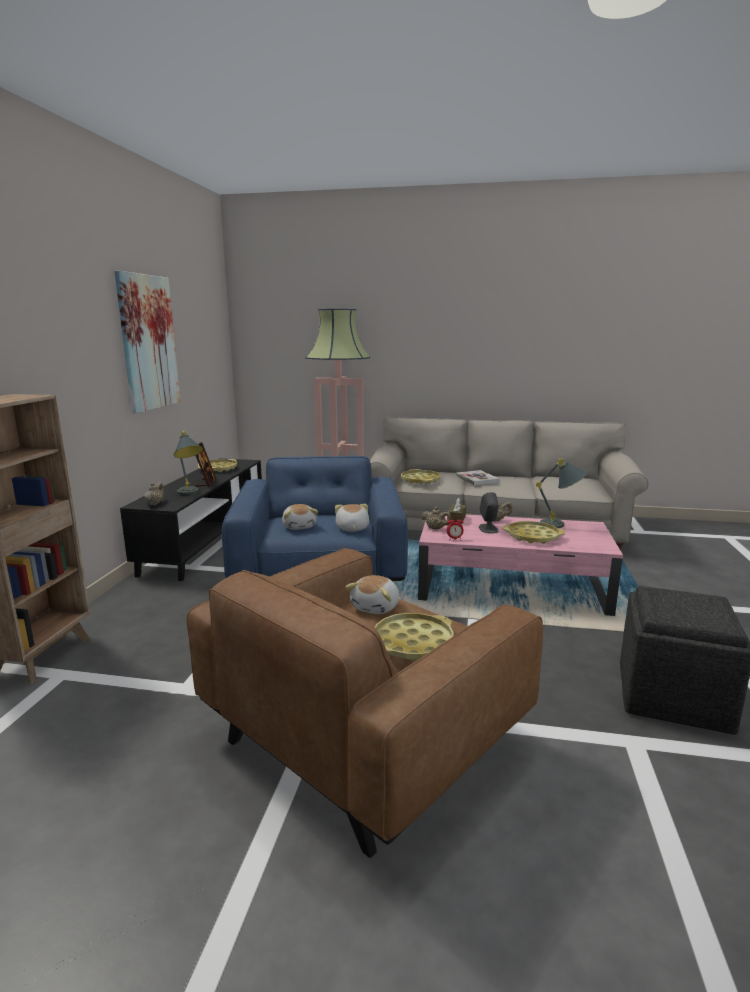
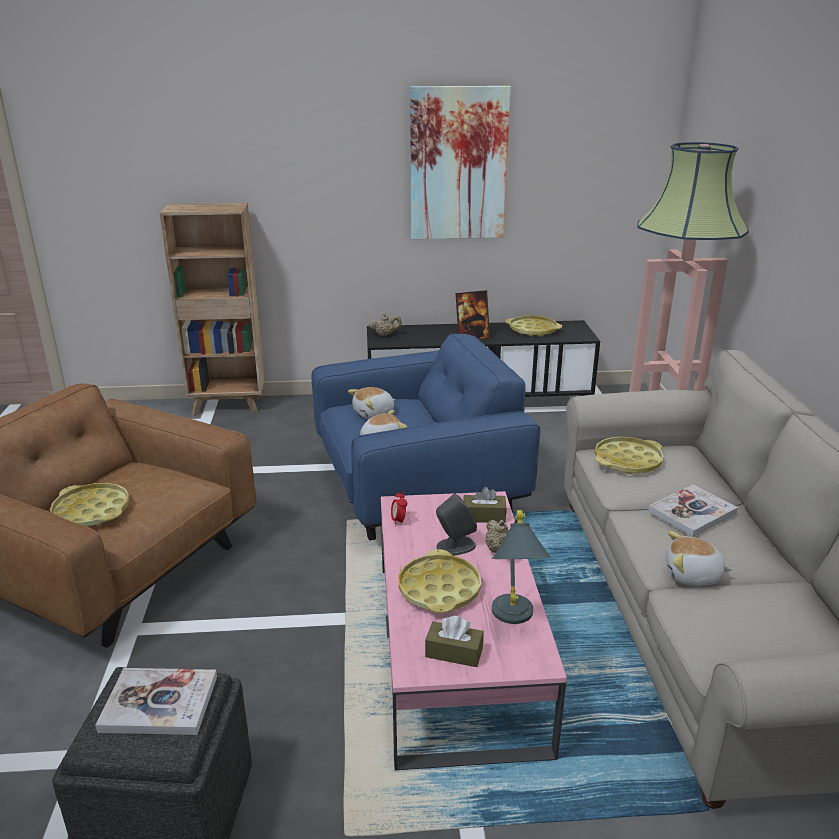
camera: 75 degrees right, 10 degrees up
(190, 493) = (428, 340): grey table lamp -> none
(376, 607) = (166, 485): plush toy -> plush toy (693, 576)
(436, 528) = (434, 503): beige teapot -> none
(590, 539) = (454, 652): none -> brown tissue box
(678, 603) = (159, 703): none -> book

